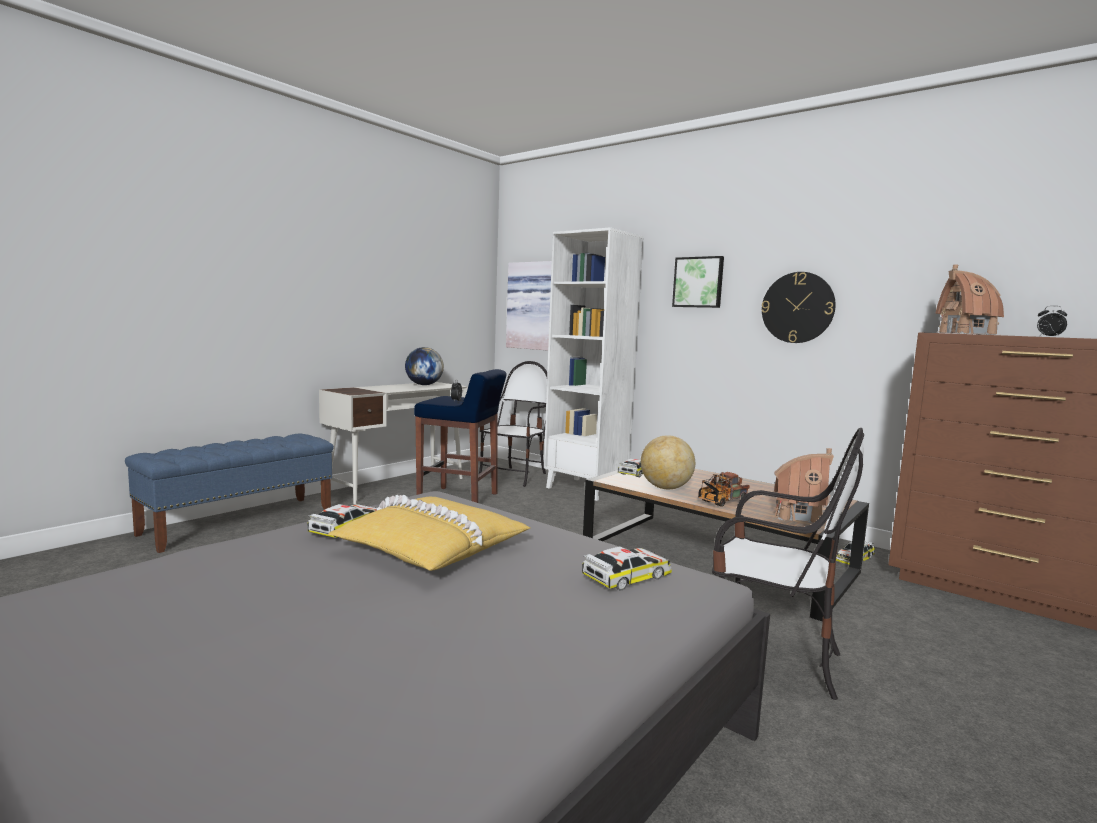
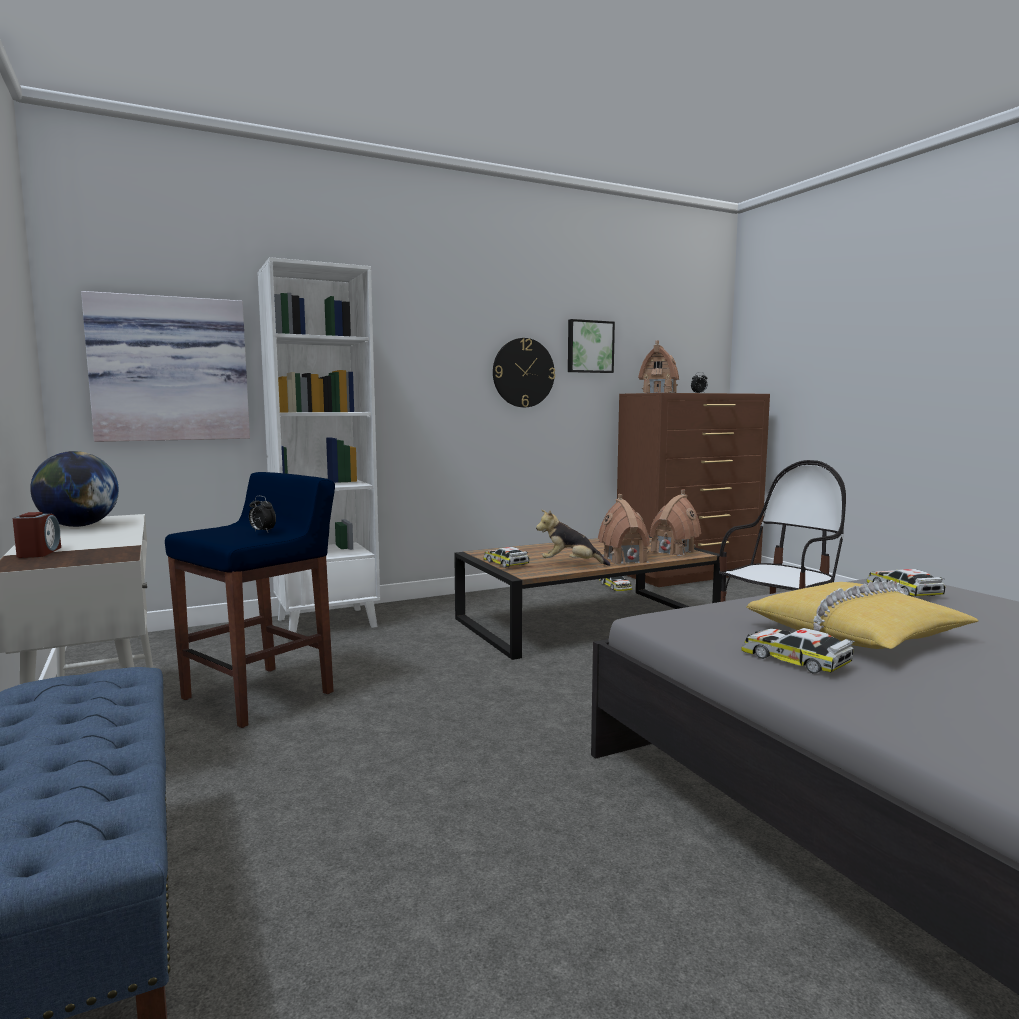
camera: 65 degrees left, 0 degrees up
(359, 388) = (39, 553): none -> alarm clock
(514, 477) = (209, 647): chair -> none
(665, 488) = (570, 564): globe -> plush toy
(698, 282) = (422, 343): picture -> picture (589, 346)
(720, 502) = (624, 559): toy truck -> toy house

